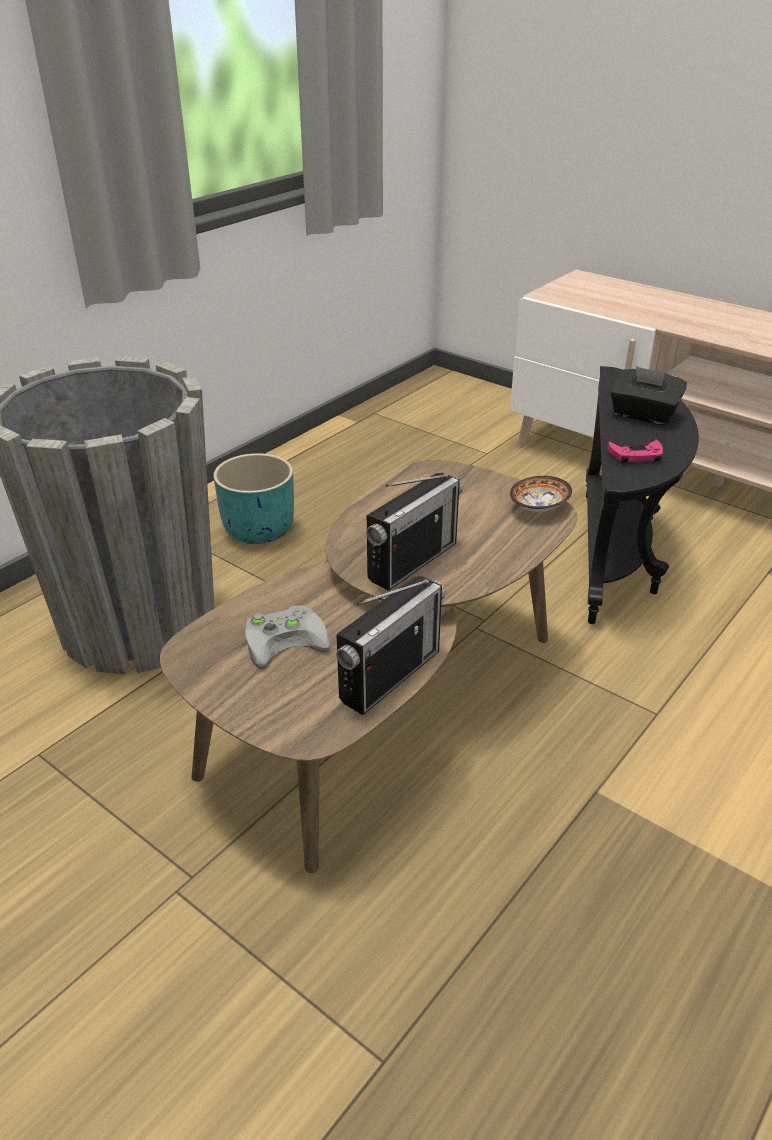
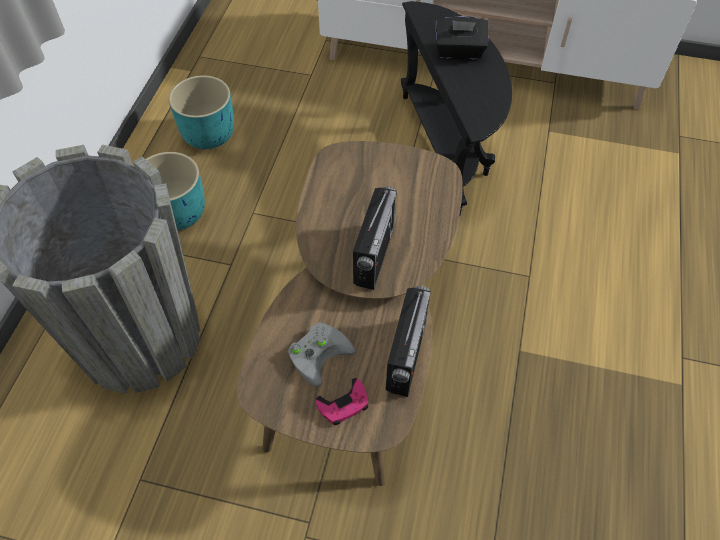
camera: 25 degrees left, 20 degrees up
(339, 474) = (208, 134): none -> turquoise planter
(541, 508) = (432, 170): bowl -> none
(636, 455) = (474, 98): pink game controller -> pink game controller (344, 404)

